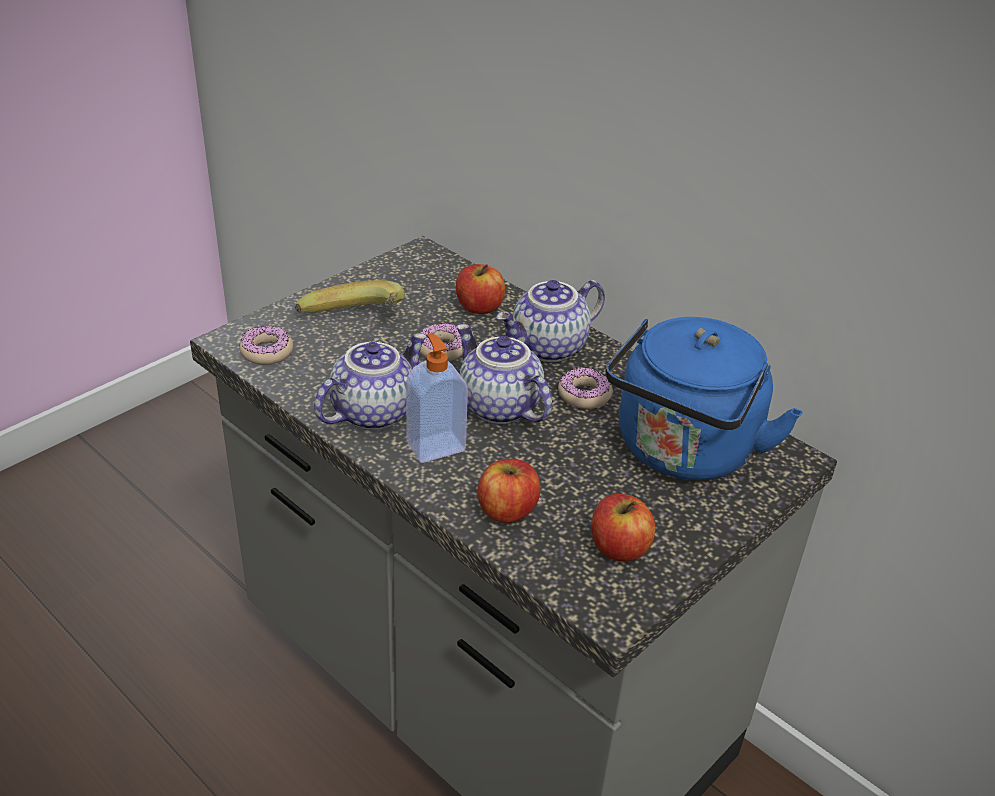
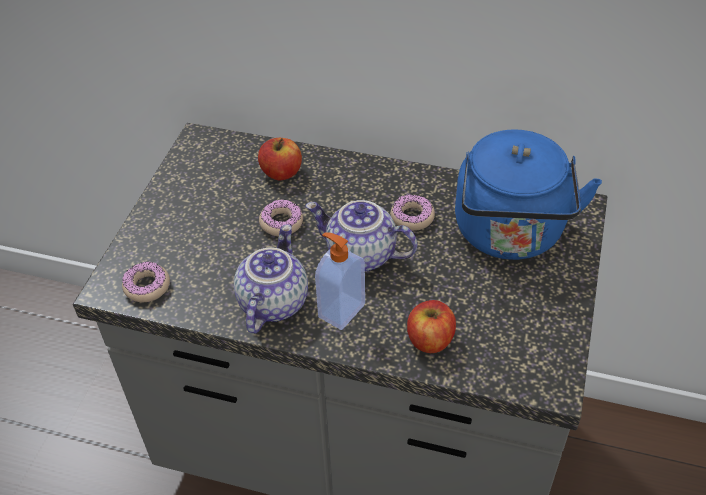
camera: 25 degrees left, 10 degrees up
(354, 325) = (198, 230): banana -> none
(549, 348) = (359, 187): teapot -> none
(619, 547) = (523, 332): apple -> none

